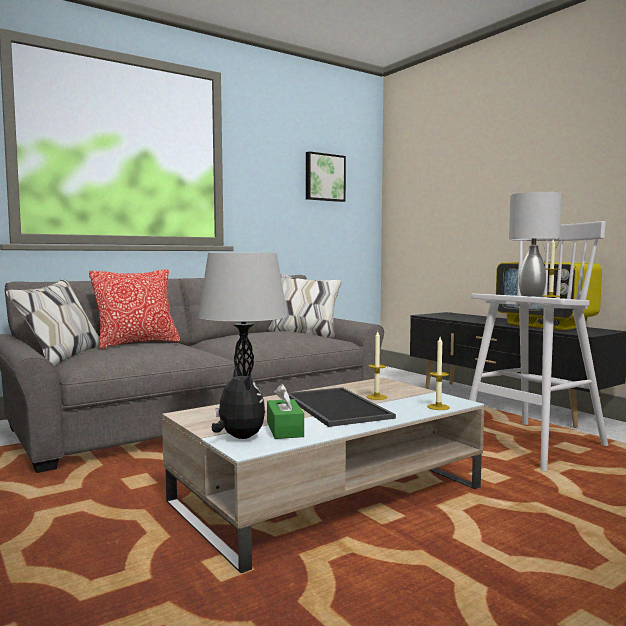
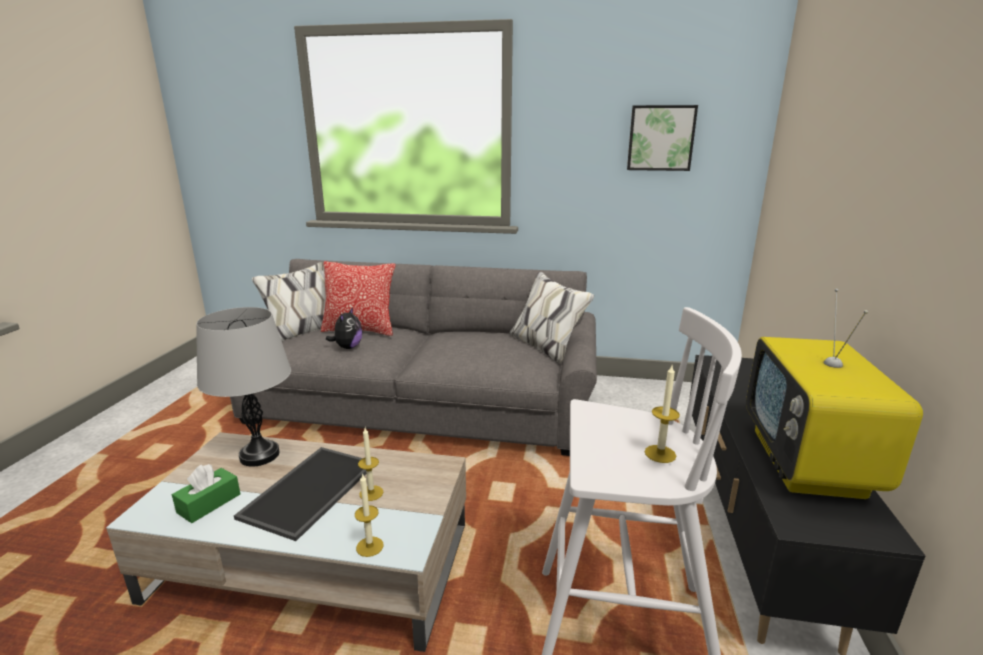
camera: 45 degrees right, 15 degrees up
(238, 438) = (170, 496): plush toy -> plush toy (348, 347)
(531, 295) = (593, 447): grey table lamp -> none

